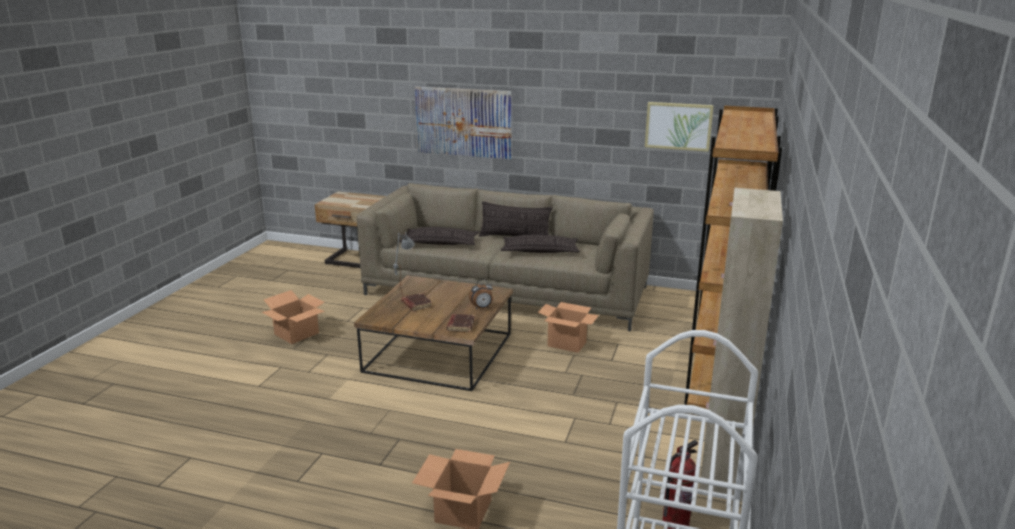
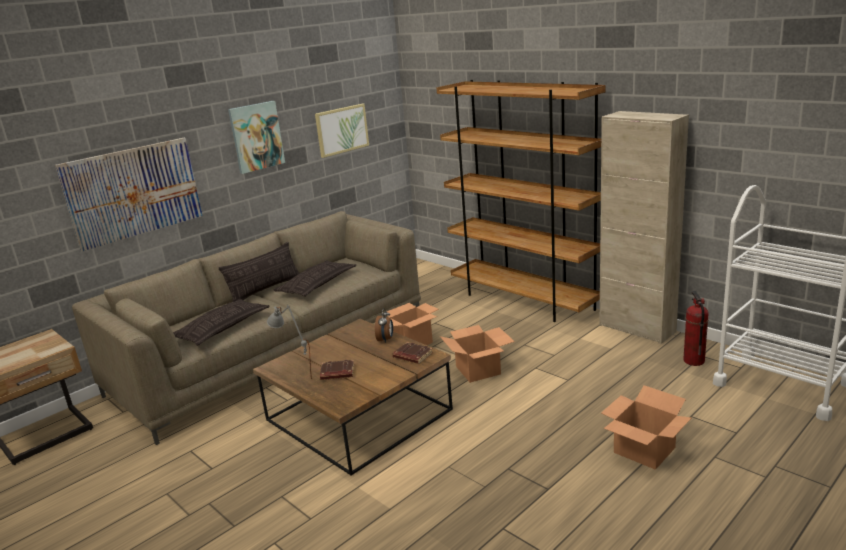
camera: 60 degrees left, 0 degrees up
(297, 333) = (195, 517): cardboard box -> cardboard box (477, 370)
(578, 107) = (256, 136): none -> picture

